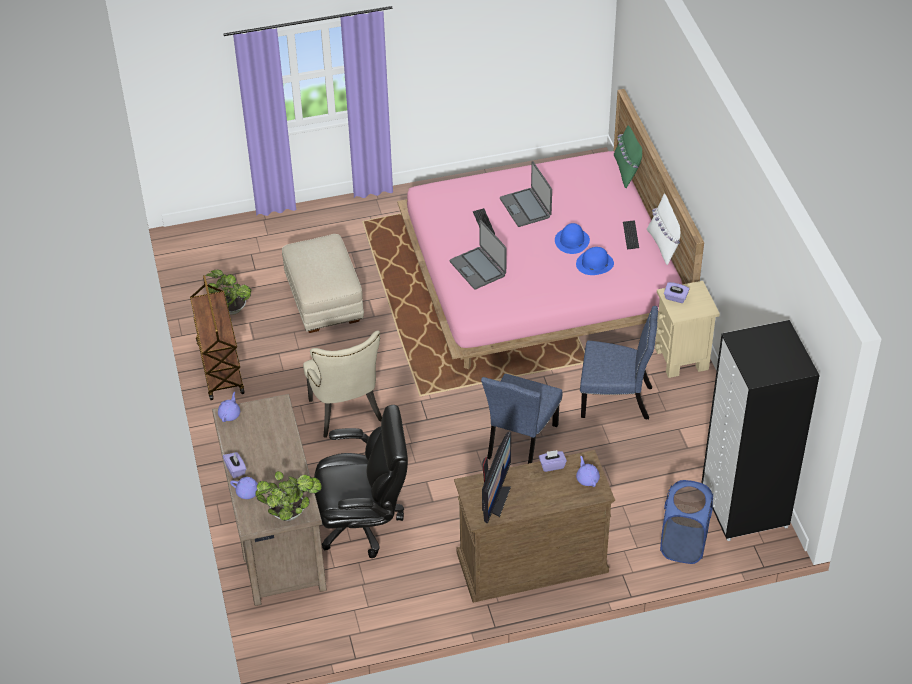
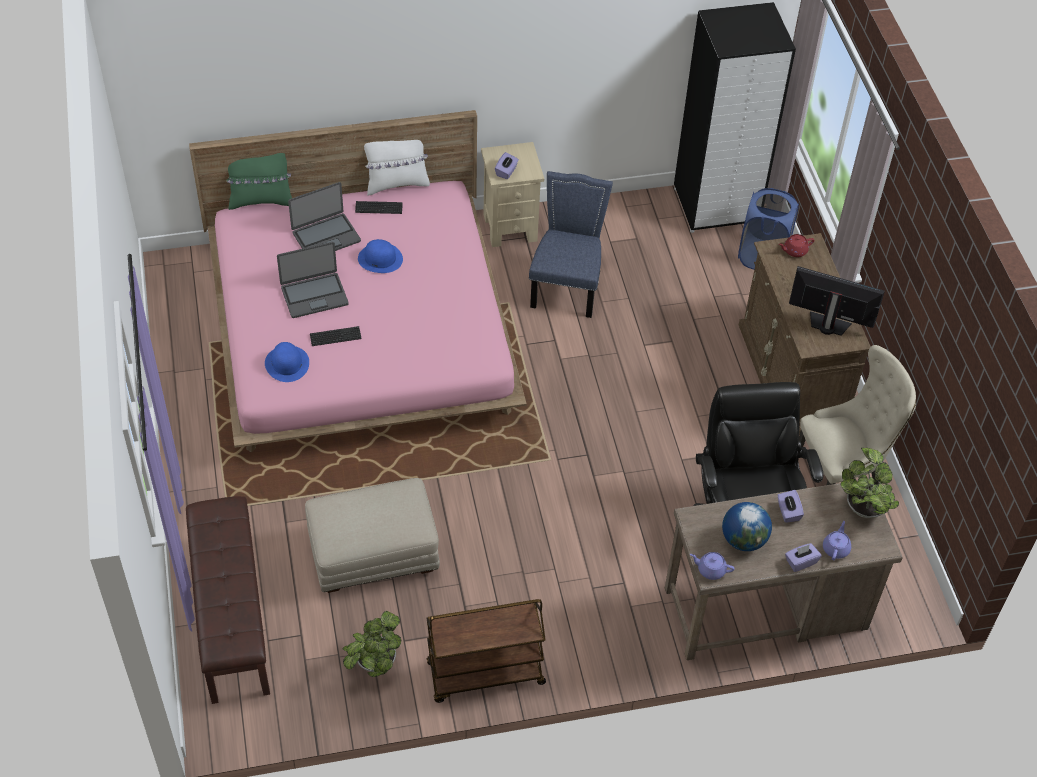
camera: 90 degrees left, 5 degrees up
(257, 434) = (743, 540): none -> globe
(271, 234) = (230, 616): none -> brown bench
(346, 412) = (573, 534): beige chair -> beige chair (839, 475)
(478, 268) = (416, 347): laptop -> laptop (326, 236)
(520, 439) = (621, 371): blue chair -> none
(552, 465) = (778, 276): purple tissue box -> purple tissue box (788, 512)
(587, 478) = (794, 251): purple teapot -> red teapot
(594, 263) = (422, 243): blue hat -> blue hat (287, 363)

